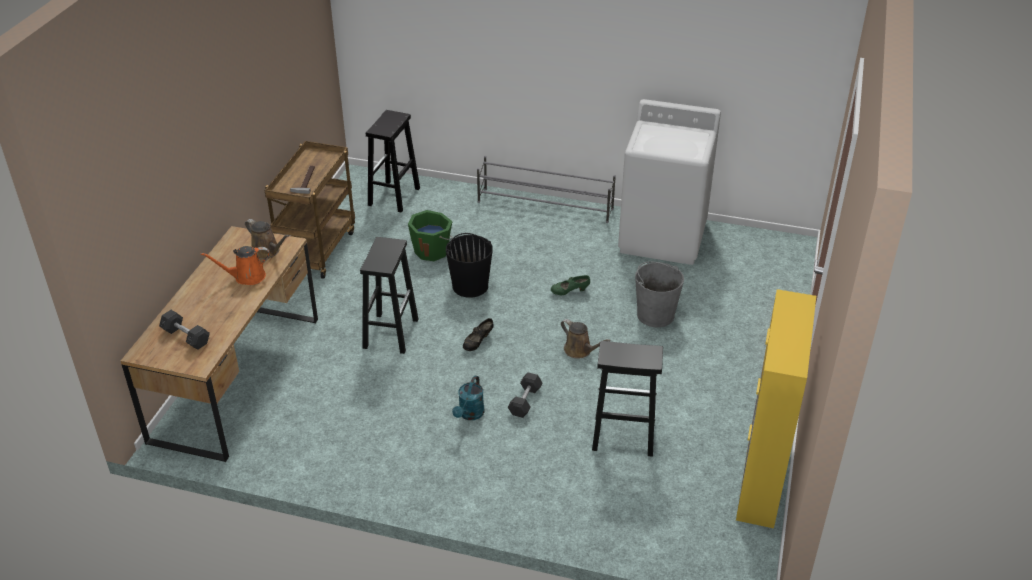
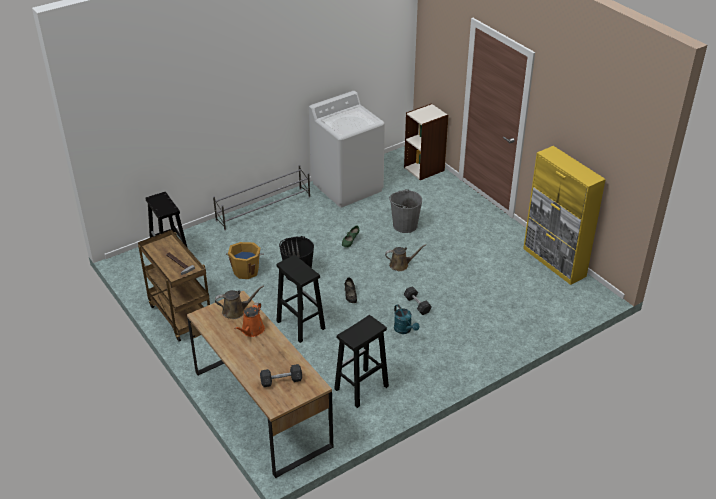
camera: 50 degrees left, 0 degrees up
(432, 250) = (246, 270): green bucket -> orange bucket
(622, 436) = (479, 287): black stool -> black stool (361, 388)
(783, 273) = (424, 169): none -> bookcase

